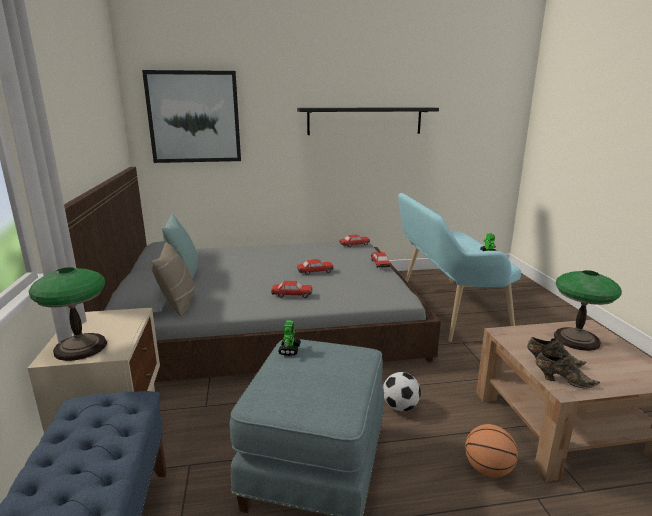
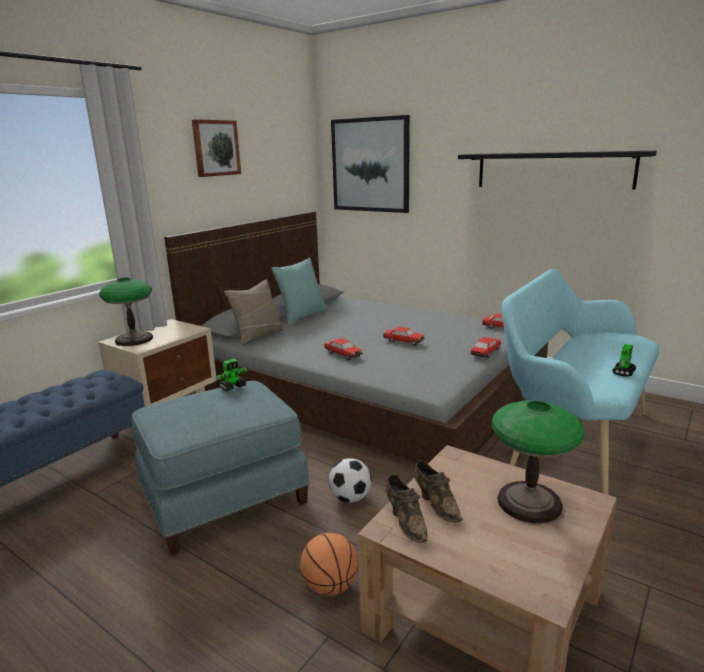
camera: 45 degrees right, 0 degrees up
(70, 95) = (216, 148): none -> picture

